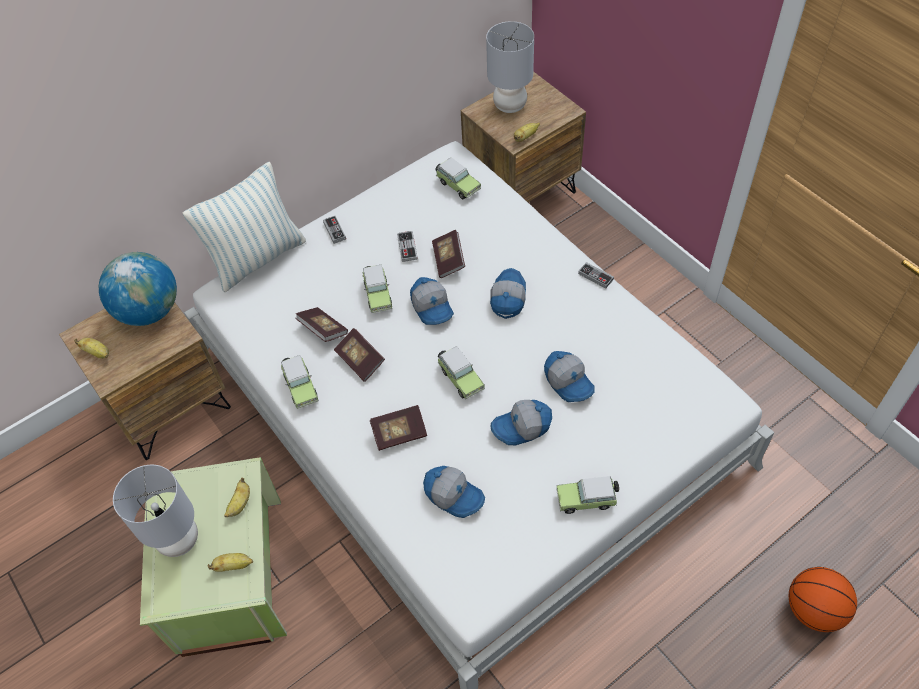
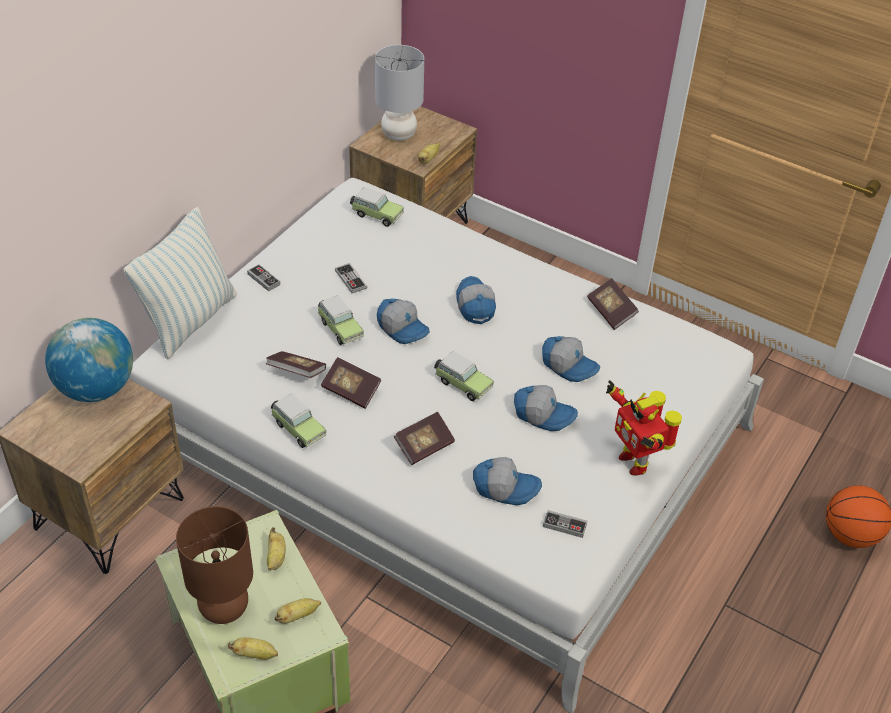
camera: 25 degrees left, 10 degrees down
(97, 353) = (55, 441): banana -> banana (255, 654)
(179, 541) = (224, 609): grey table lamp -> brown table lamp
(448, 260) = (399, 283): book -> book (611, 312)
(522, 427) = (544, 414): cap -> cap turned 120 degrees counterclockwise
(587, 500) = (635, 461): toy car -> toy robot
(595, 276) = (550, 271): game controller -> game controller (564, 525)

